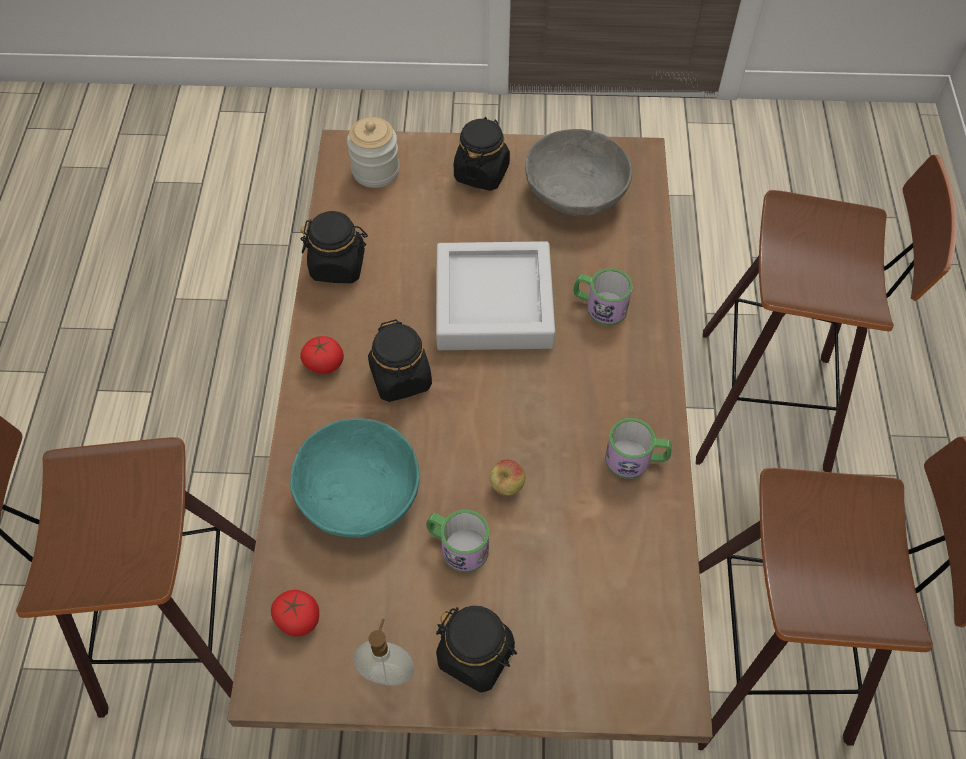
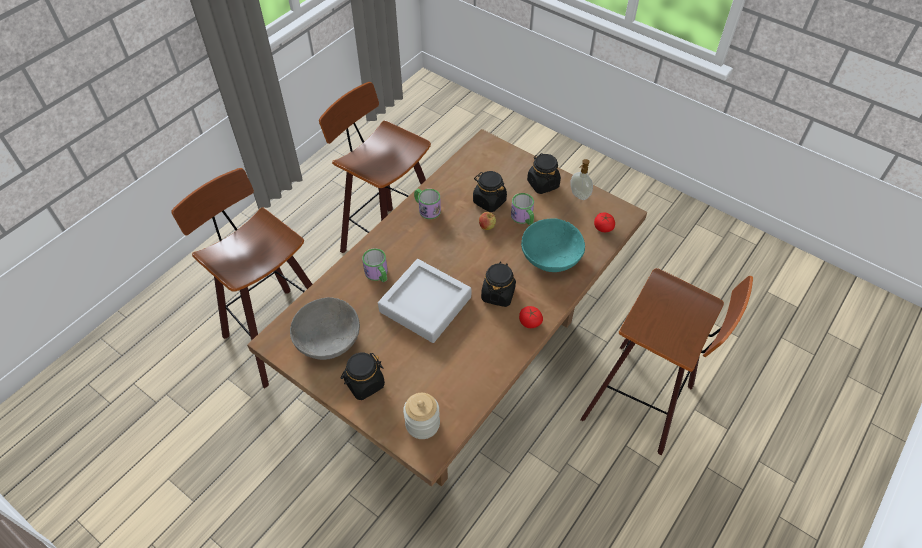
camera: 145 degrees left, 5 degrees down
(338, 265) = (487, 372): black jar -> black jar (489, 201)

